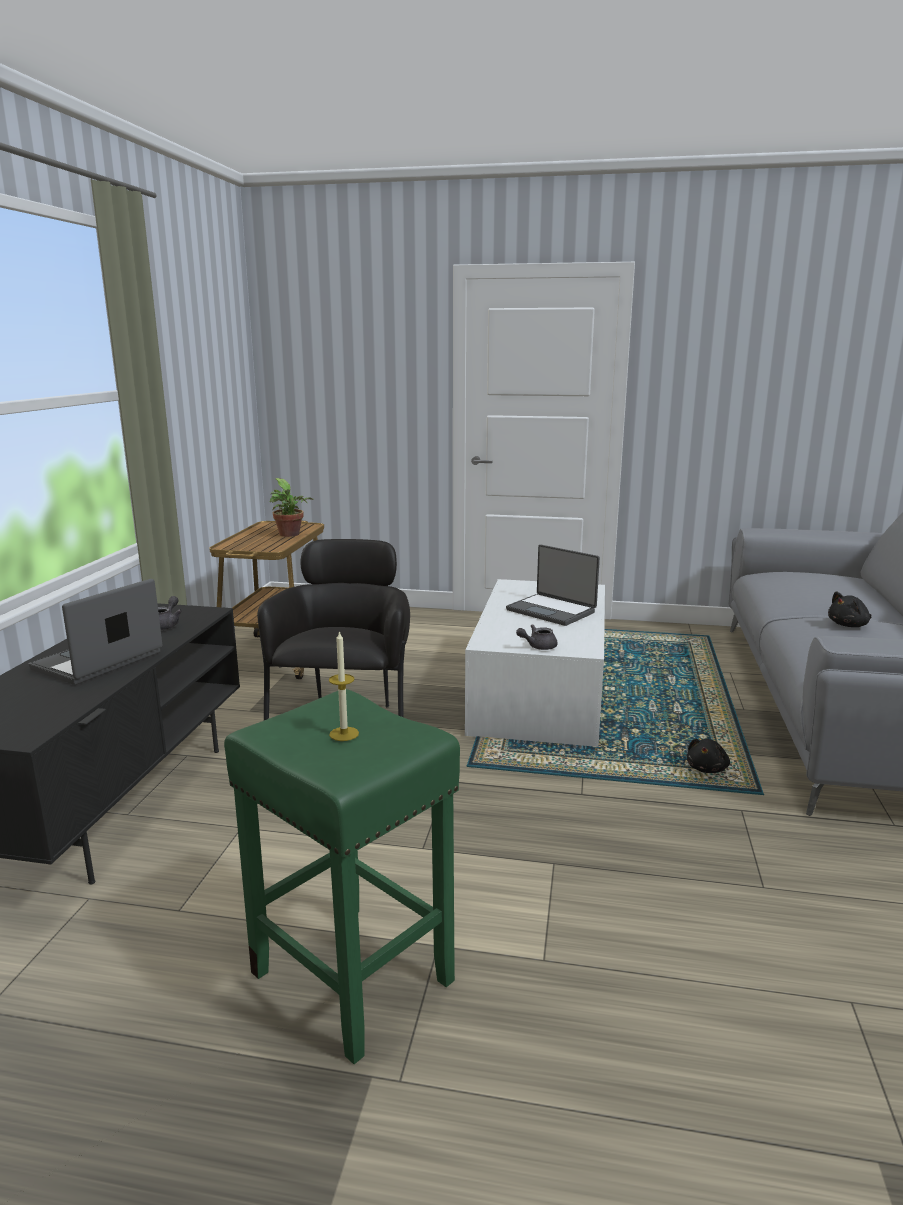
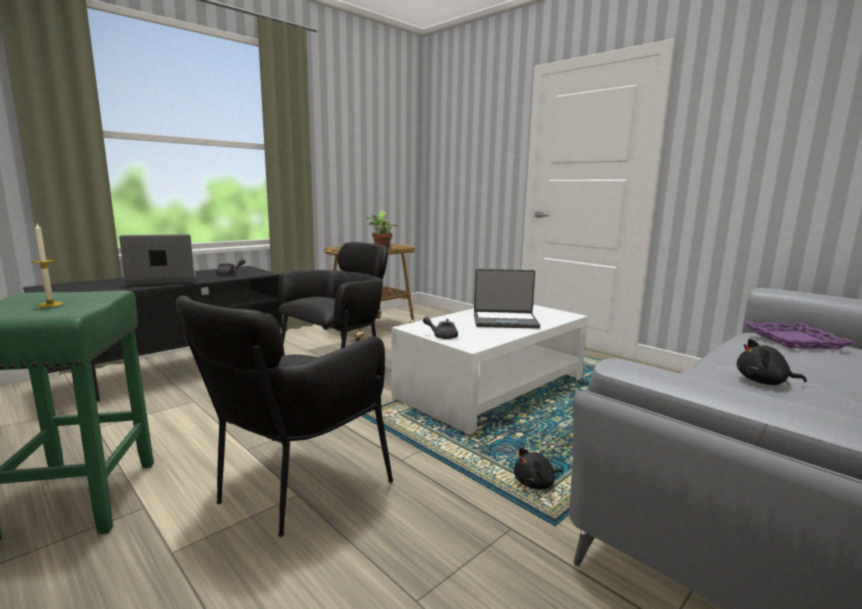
camera: 35 degrees right, 5 degrees down
(540, 862) = (291, 490): none -> black armchair
(552, 611) = (505, 321): laptop -> laptop turned 75 degrees counterclockwise
(804, 578) = (795, 340): none -> purple tray

